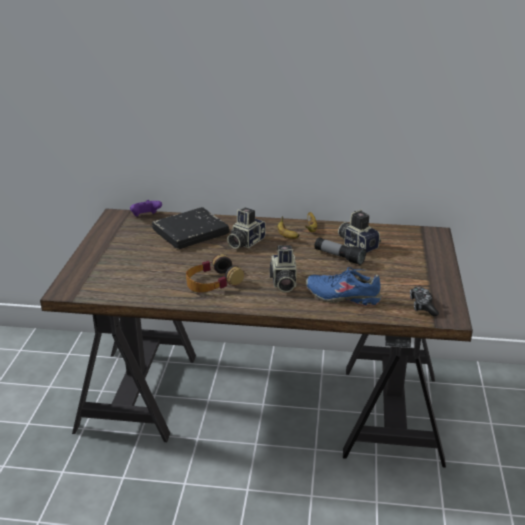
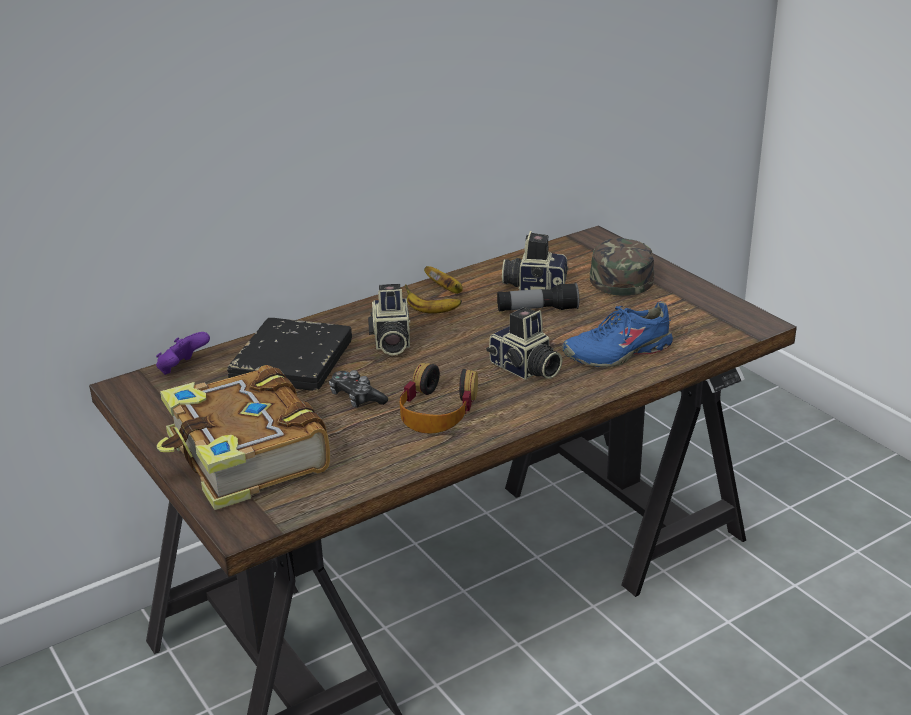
camera: 40 degrees left, 0 degrees up
(109, 264) = (245, 457): none -> book
(415, 257) = (619, 274): none -> green cap
(422, 306) = (713, 324): game controller -> game controller (356, 398)

